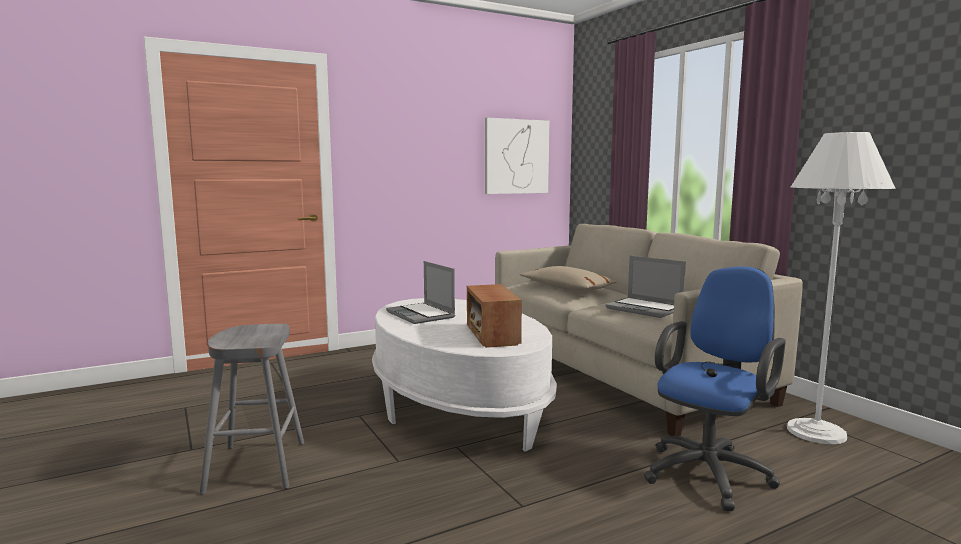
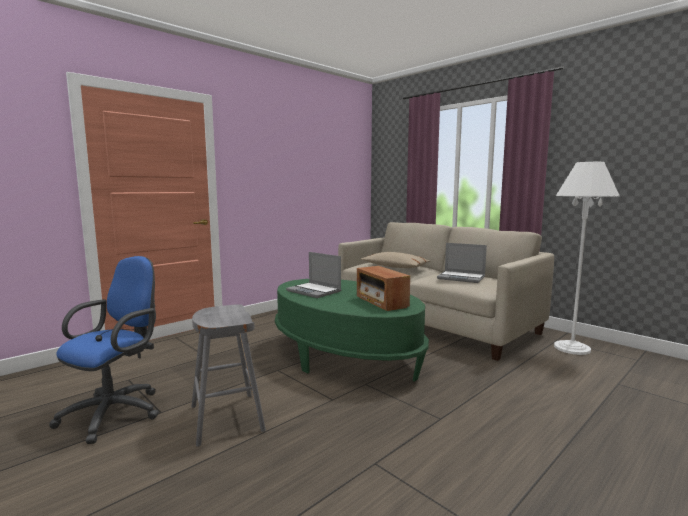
camera: 15 degrees left, 0 degrees up
(458, 407) = (345, 356): white coffee table -> green coffee table
(516, 156) = (338, 175): picture -> none
(710, 472) = (534, 380): blue office chair -> blue office chair (117, 412)

